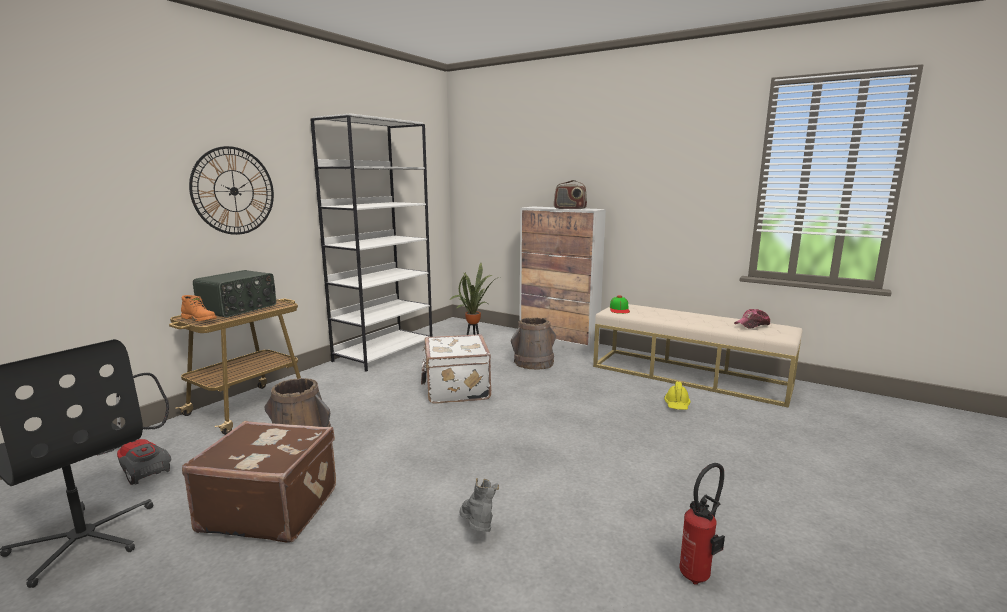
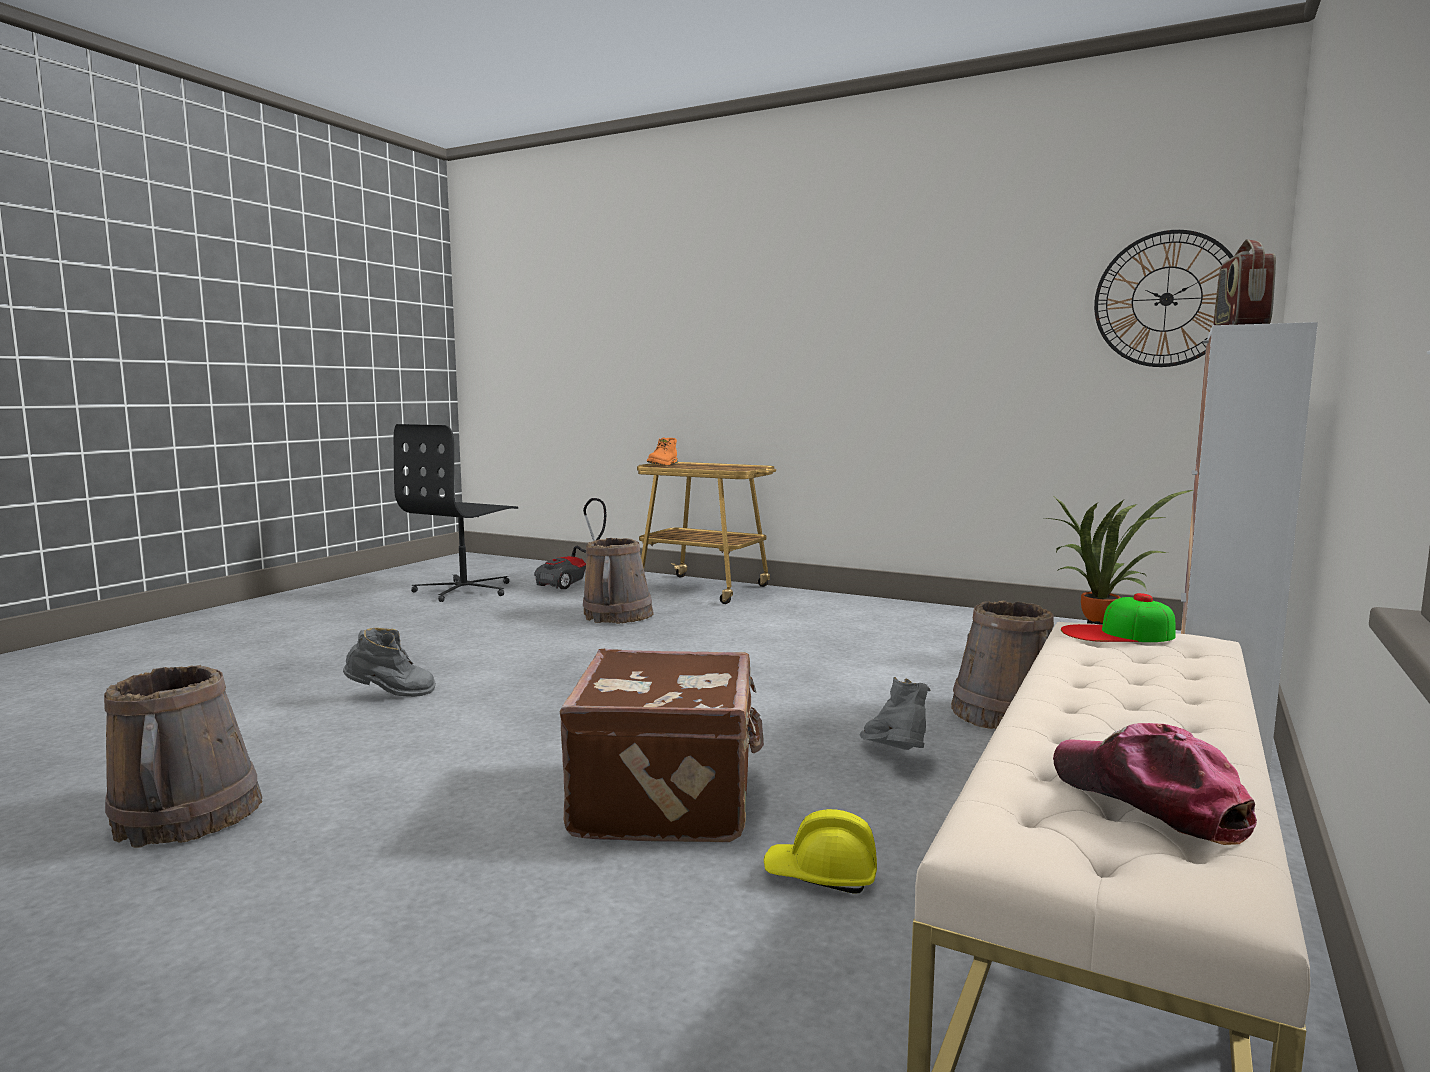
camera: 85 degrees right, 5 degrees down
(234, 191) = (769, 325): wall clock -> wall clock (1166, 299)
(239, 309) = (712, 465): radio -> none
(271, 508) = (482, 623): brown suitcase -> brown suitcase (669, 798)
(384, 352) = (947, 615): white bookcase -> none
(455, 389) = (808, 664): white suitcase -> none
(580, 385) = (894, 758): none -> grey boot
(699, 575) = (187, 816): fire extinguisher -> brown bucket

